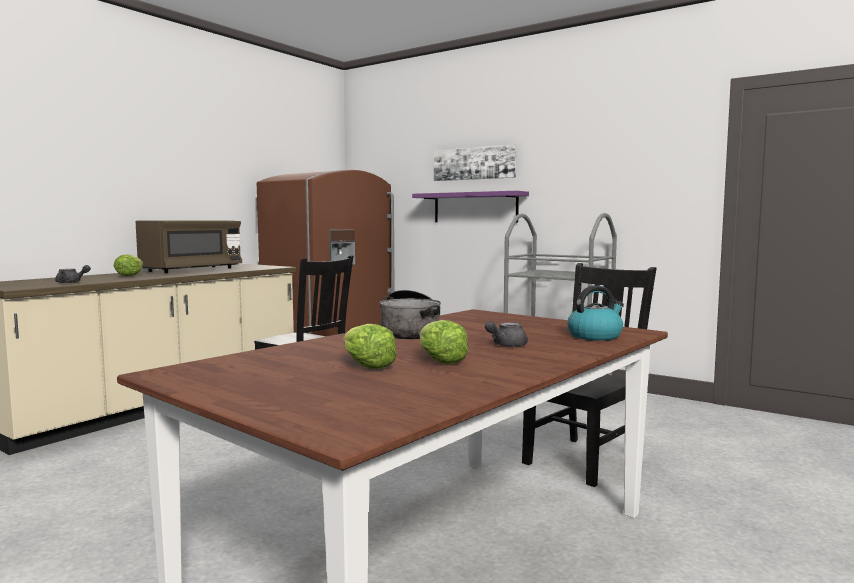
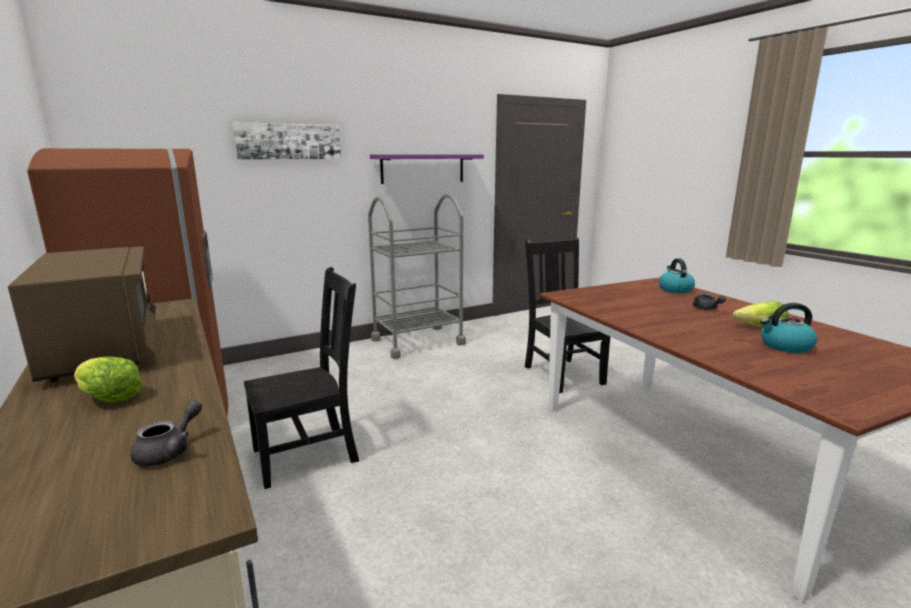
camera: 65 degrees left, 10 degrees up
(366, 365) = (785, 346): lettuce -> kettle
(411, 332) = (649, 320): cooking pot -> none
(475, 207) = (295, 190): purple shelf -> purple shelf (423, 168)

